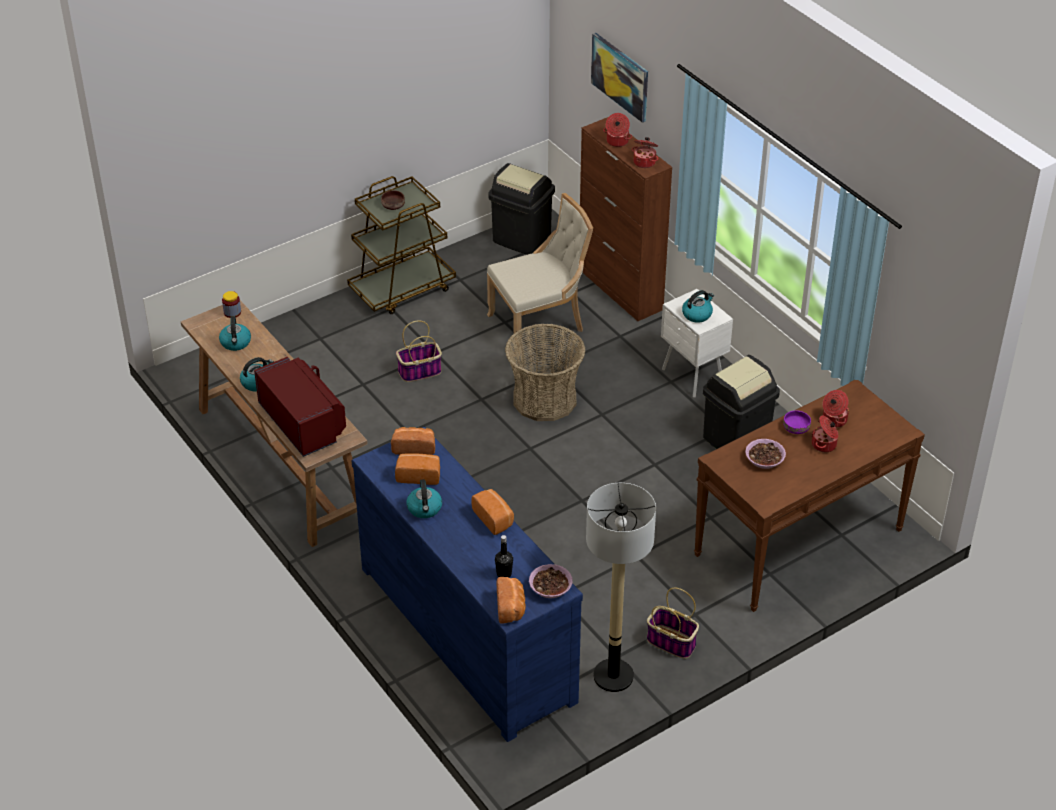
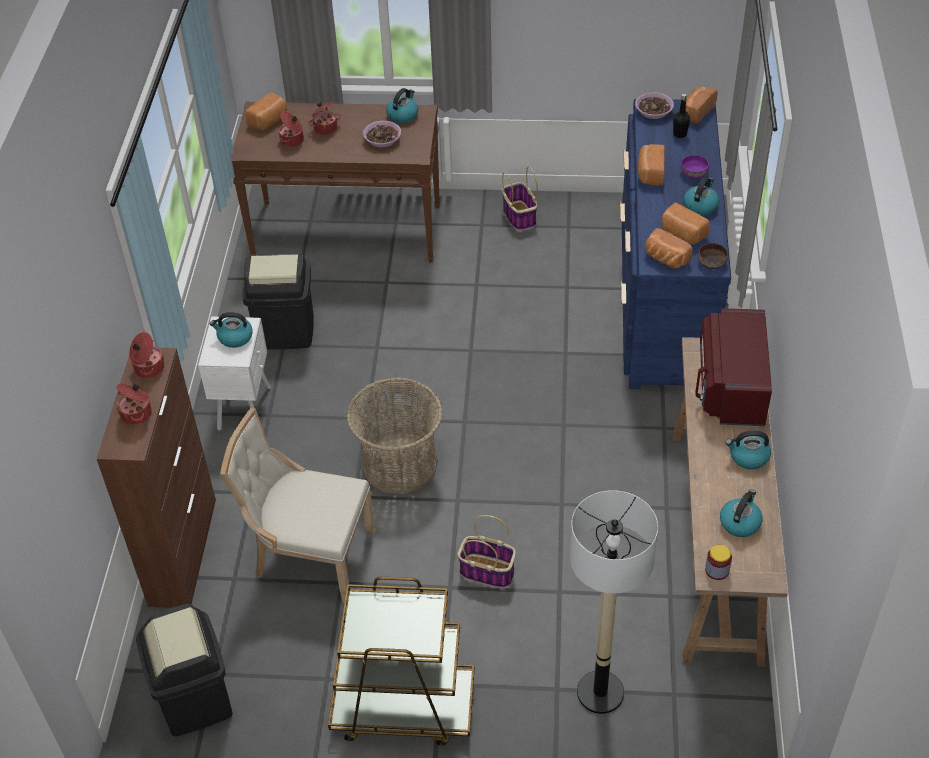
camera: 140 degrees left, 5 degrees up
(393, 206) = (400, 625): brown bowl -> brown bowl (711, 262)
(613, 675) = (584, 217): floor lamp -> floor lamp (600, 693)
(620, 76) = (75, 395): picture -> none
(778, 491) = (403, 115): none -> kettle
(796, 428) = (327, 148): purple bowl -> purple bowl (693, 173)
(878, 427) = (269, 121): none -> bread

